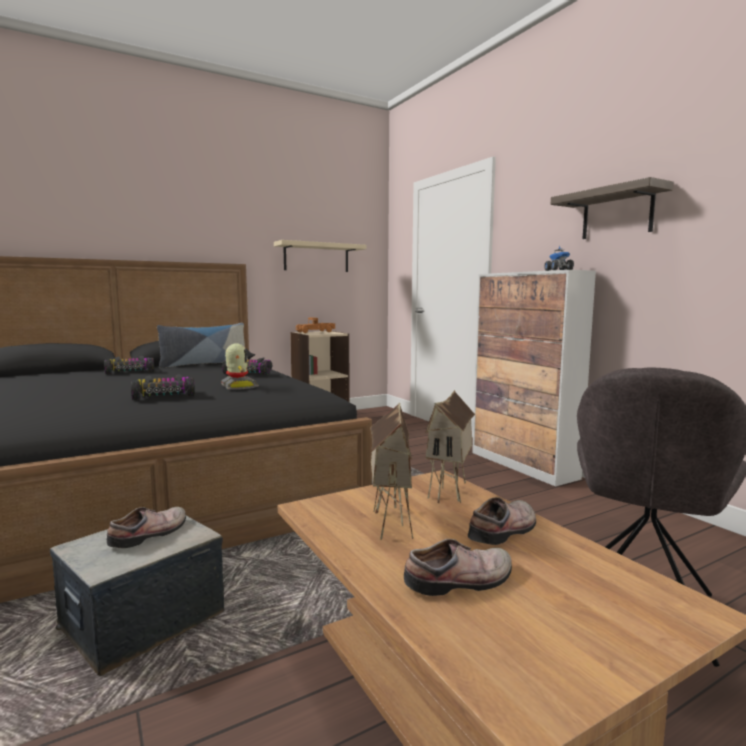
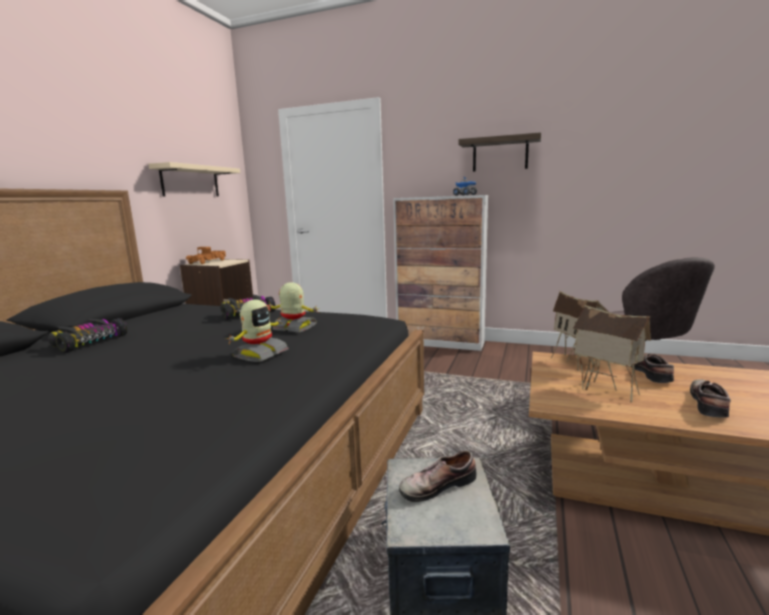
camera: 40 degrees left, 5 degrees up
(151, 534) = (436, 485): shoe -> shoe turned 105 degrees counterclockwise
(164, 395) = (260, 354): toy car -> toy robot
(204, 364) = (151, 315): pillow -> none

